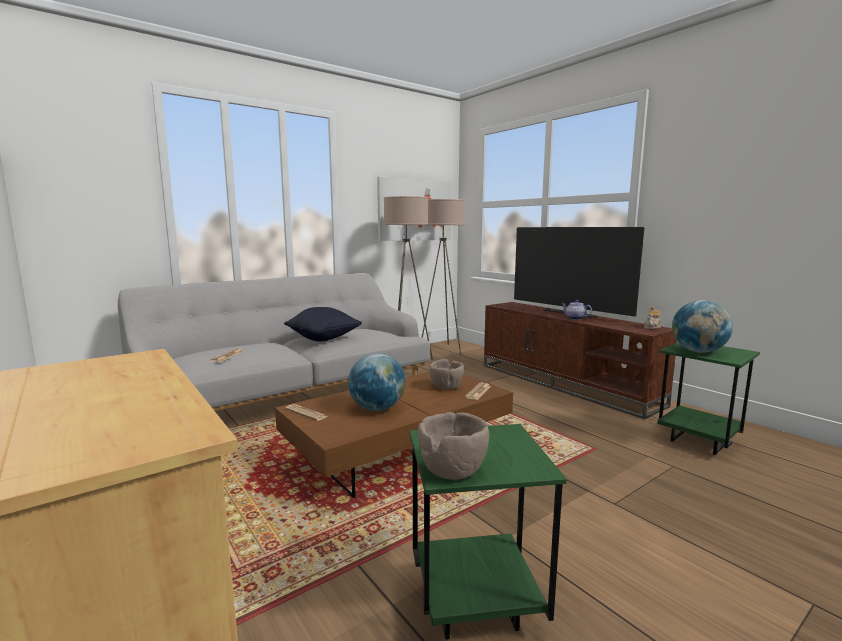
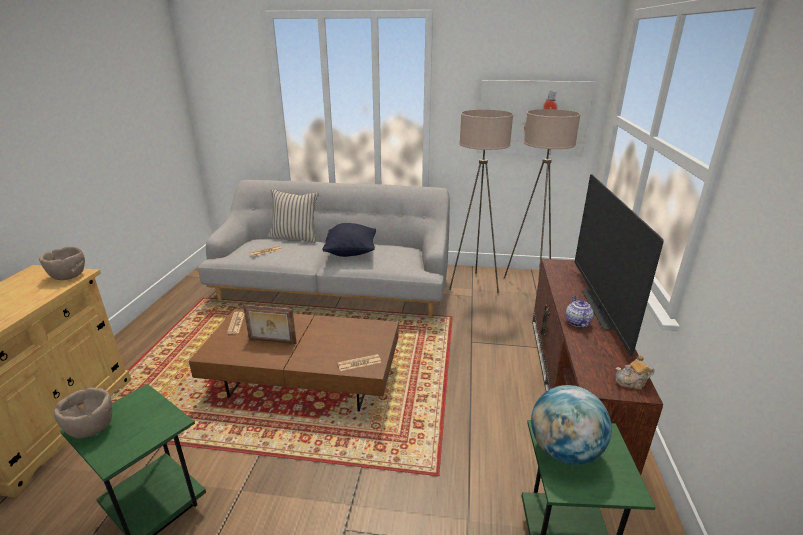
camera: 45 degrees right, 15 degrees up
(232, 344) = (295, 237): none -> beige pillow
(377, 408) = (272, 341): globe -> picture frame
(446, 387) = (350, 344): brown bowl -> brown bowl (67, 276)

